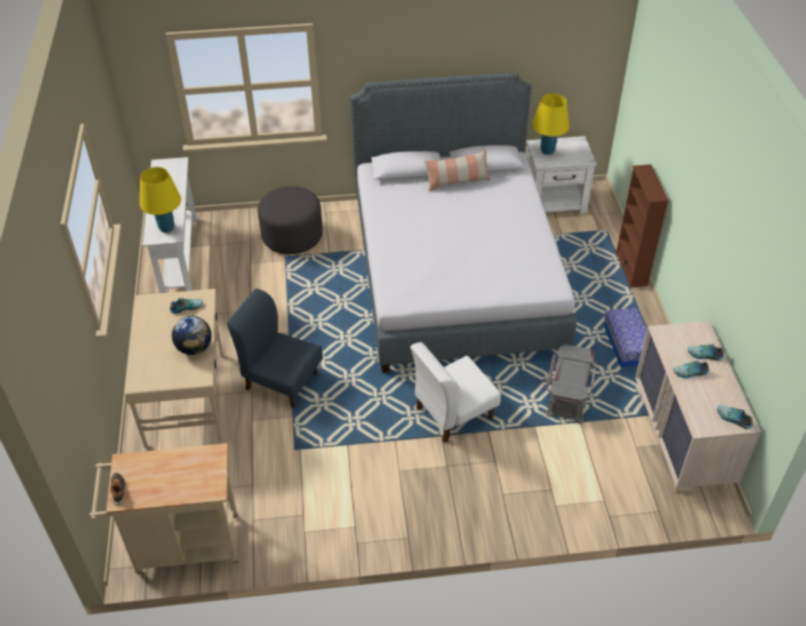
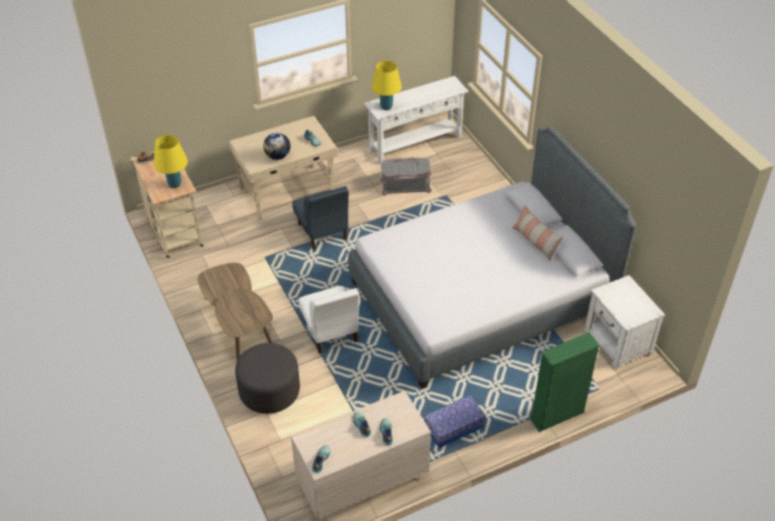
camera: 70 degrees right, 0 degrees up
(281, 380) = (322, 232): blue chair -> blue chair turned 150 degrees clockwise
(292, 236) = (470, 192): grey ottoman -> grey ottoman (269, 391)
(401, 504) = (238, 323): none -> brown coffee table
(453, 413) = (330, 331): white chair -> white chair turned 150 degrees counterclockwise
(547, 151) = (622, 292): yellow table lamp -> yellow table lamp (174, 184)
(567, 393) = (380, 397): grey storage box -> grey storage box (405, 184)
(631, 268) = (557, 416): brown bookcase -> green bookcase

